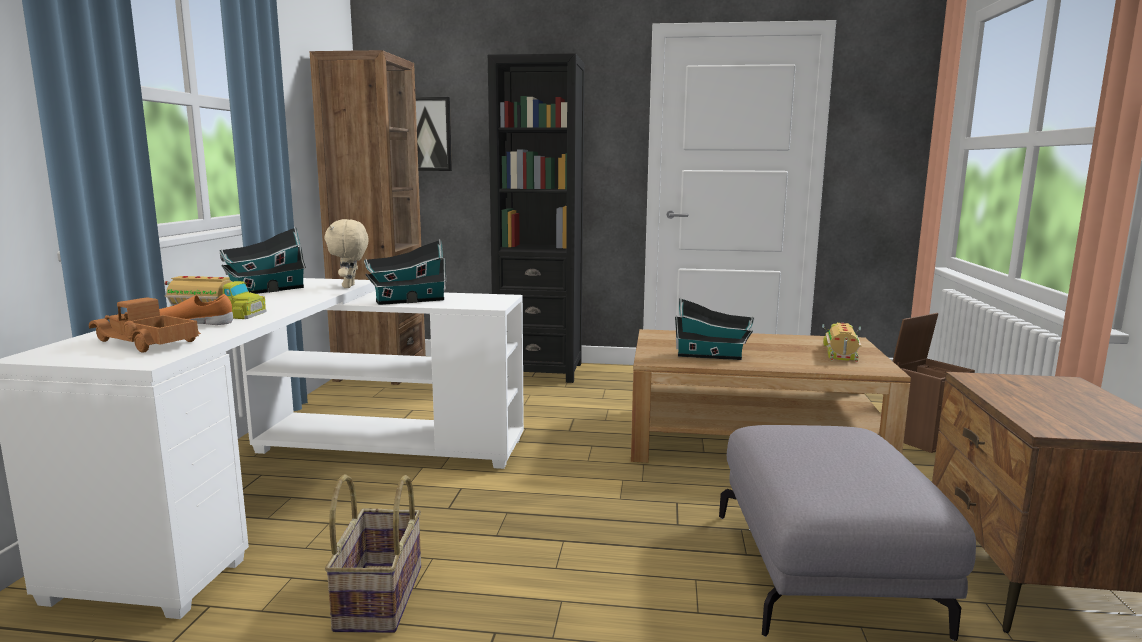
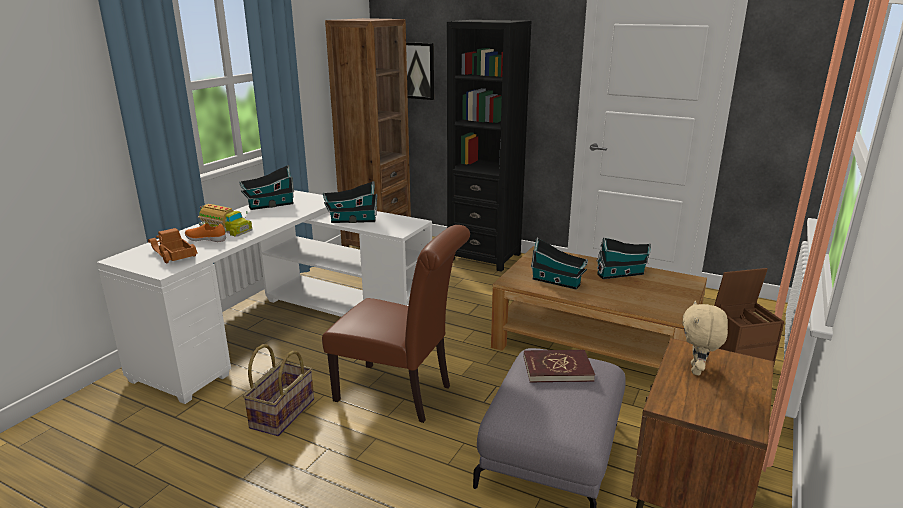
camera: 20 degrees right, 10 degrees up
(350, 286) = (320, 205): beige plush toy -> beige plush toy (697, 370)
(552, 536) = (400, 394): none -> brown chair
(774, 342) = (622, 274): none -> toy house
(816, 437) = (557, 368): none -> red book
(842, 352) = (665, 292): toy truck -> none

